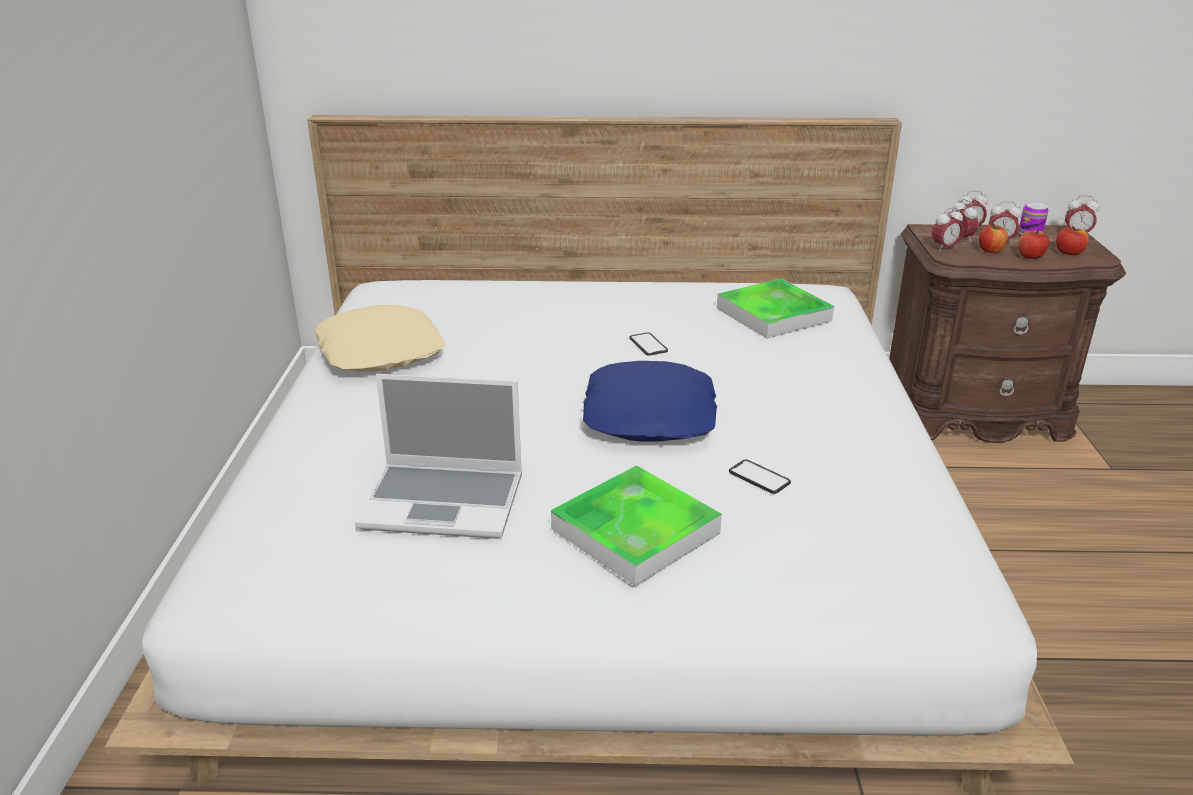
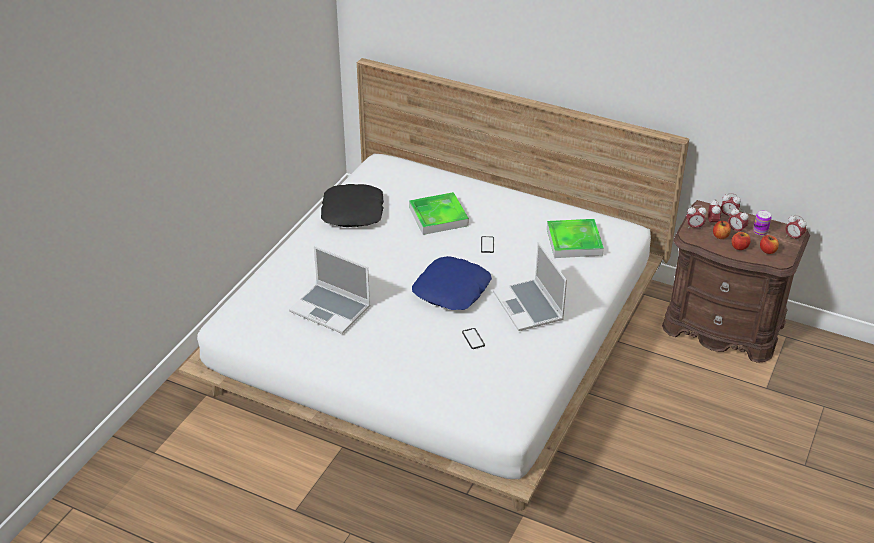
camera: 25 degrees right, 10 degrees up
(381, 351) = (353, 212): beige pillow -> black pillow
(635, 531) = (398, 348): tray -> tray (438, 217)
(801, 407) = (529, 307): none -> laptop

